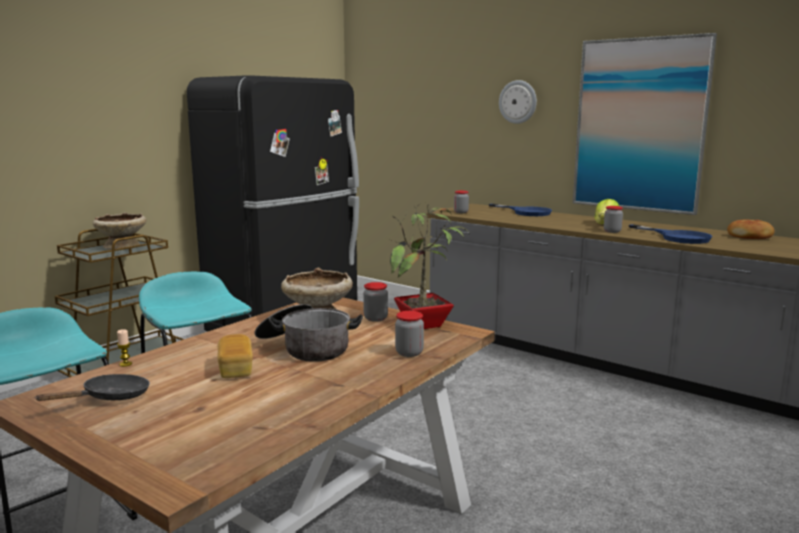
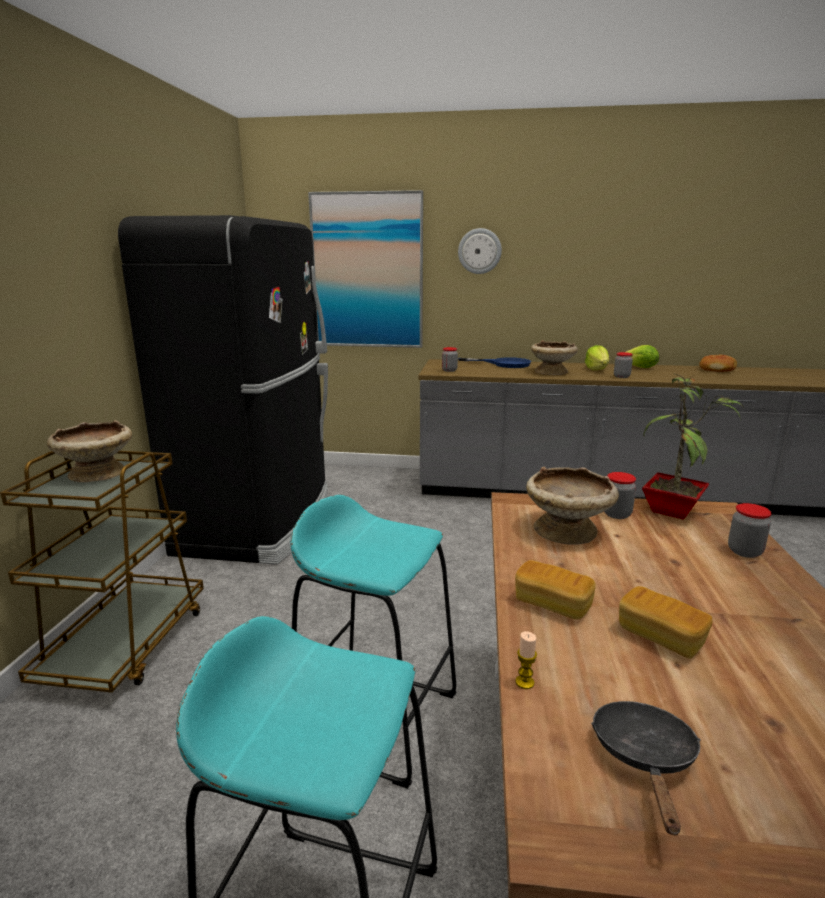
camera: 30 degrees left, 5 degrees up
(216, 344) = (552, 604): none -> bread
(305, 348) = (651, 577): cooking pot -> none
(553, 221) = (552, 372): none -> beige bowl
(639, 125) = (607, 274): picture -> picture (367, 271)
(661, 227) = (640, 368): none -> lettuce
(678, 237) = (679, 376): blue frying pan -> none

